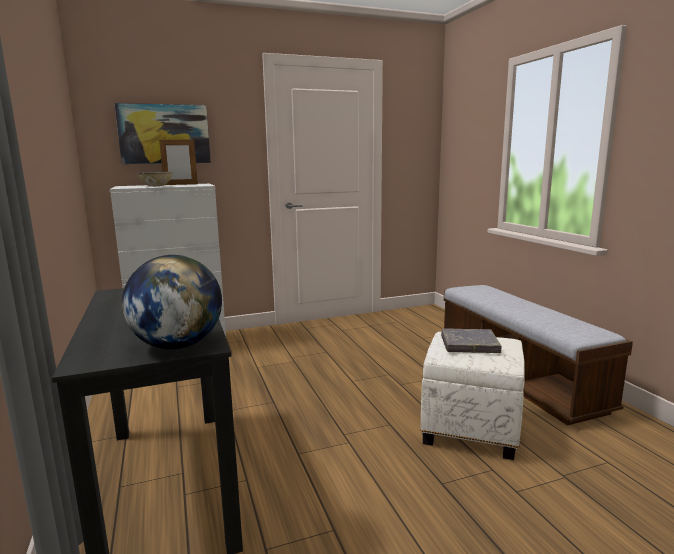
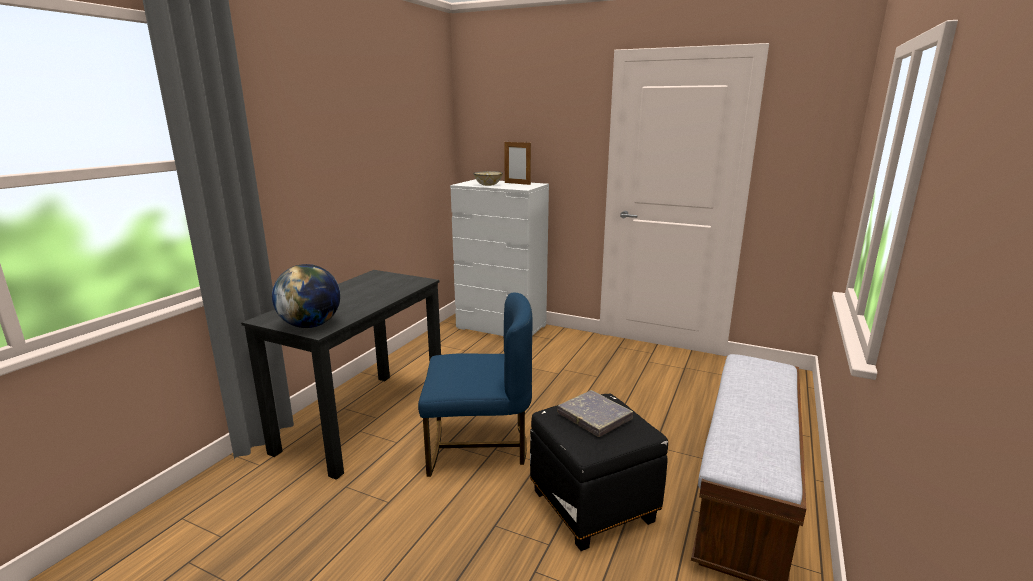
camera: 45 degrees right, 5 degrees up
(164, 134) = (517, 135): picture -> none
(328, 440) = (478, 446): none -> blue chair
(471, 429) = (594, 506): white ottoman -> black ottoman

